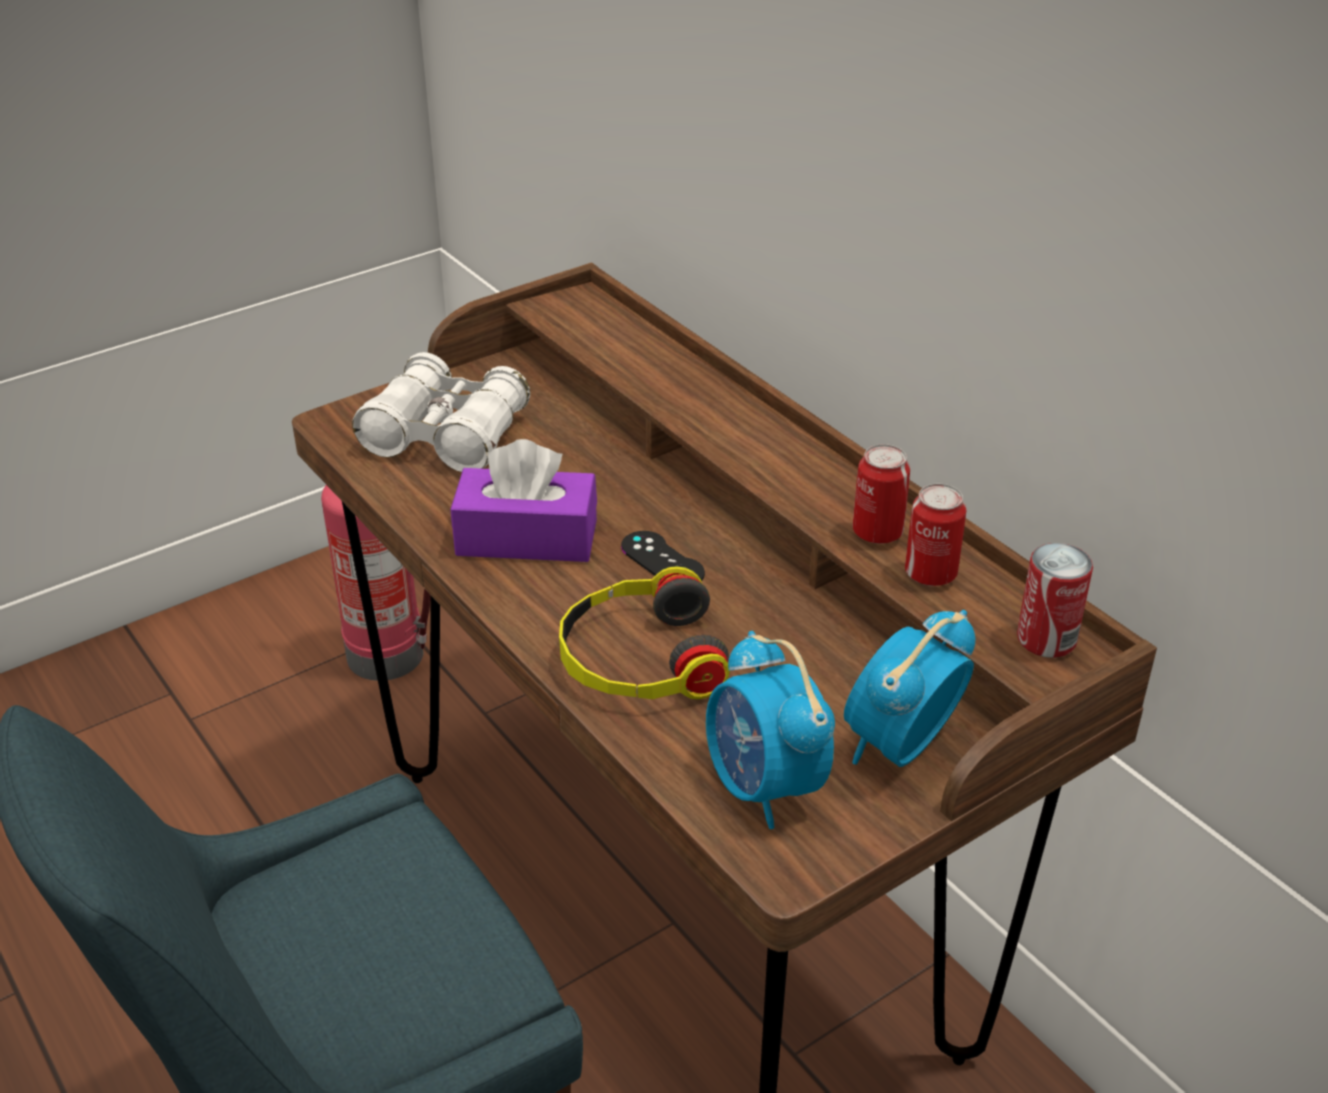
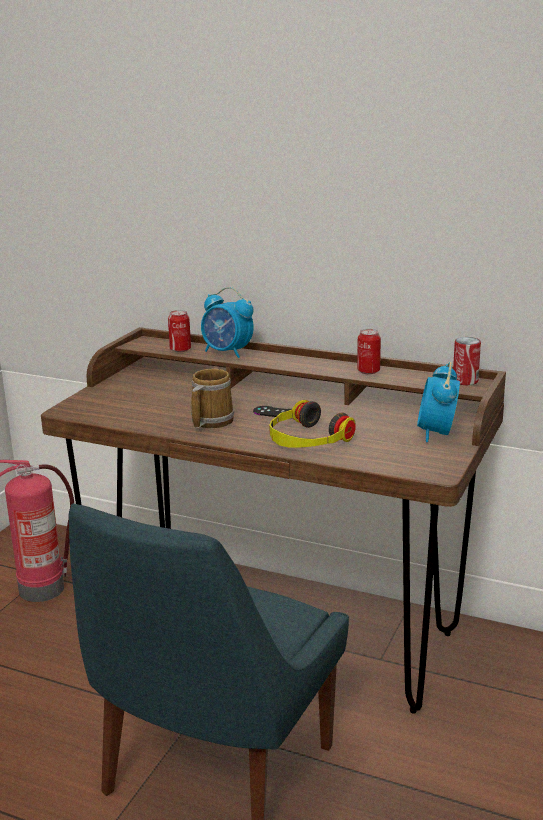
camera: 30 degrees left, 15 degrees down
(446, 435) = (127, 402): white binoculars -> none
(526, 538) = (210, 421): purple tissue box -> mug
(764, 787) = (403, 457): alarm clock -> alarm clock (227, 352)
(930, 574) = (402, 376): can -> can (180, 349)

